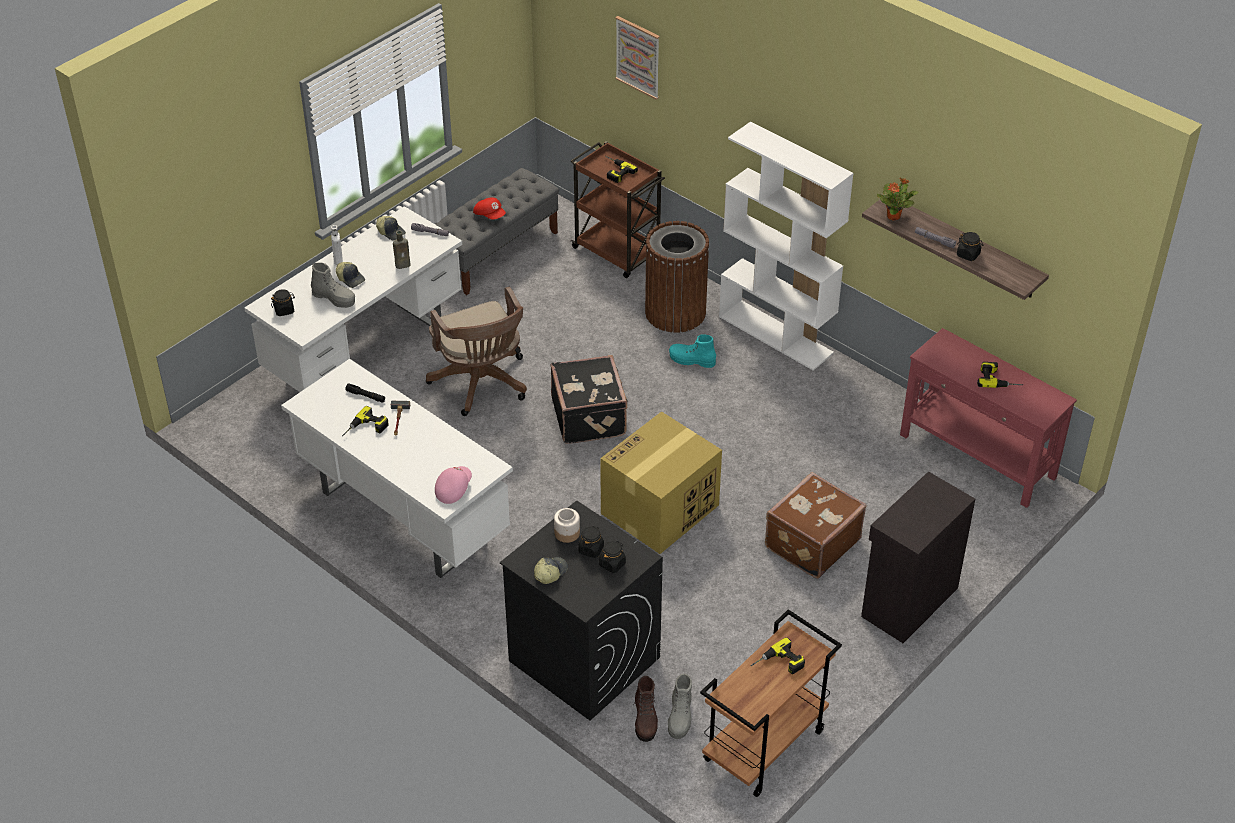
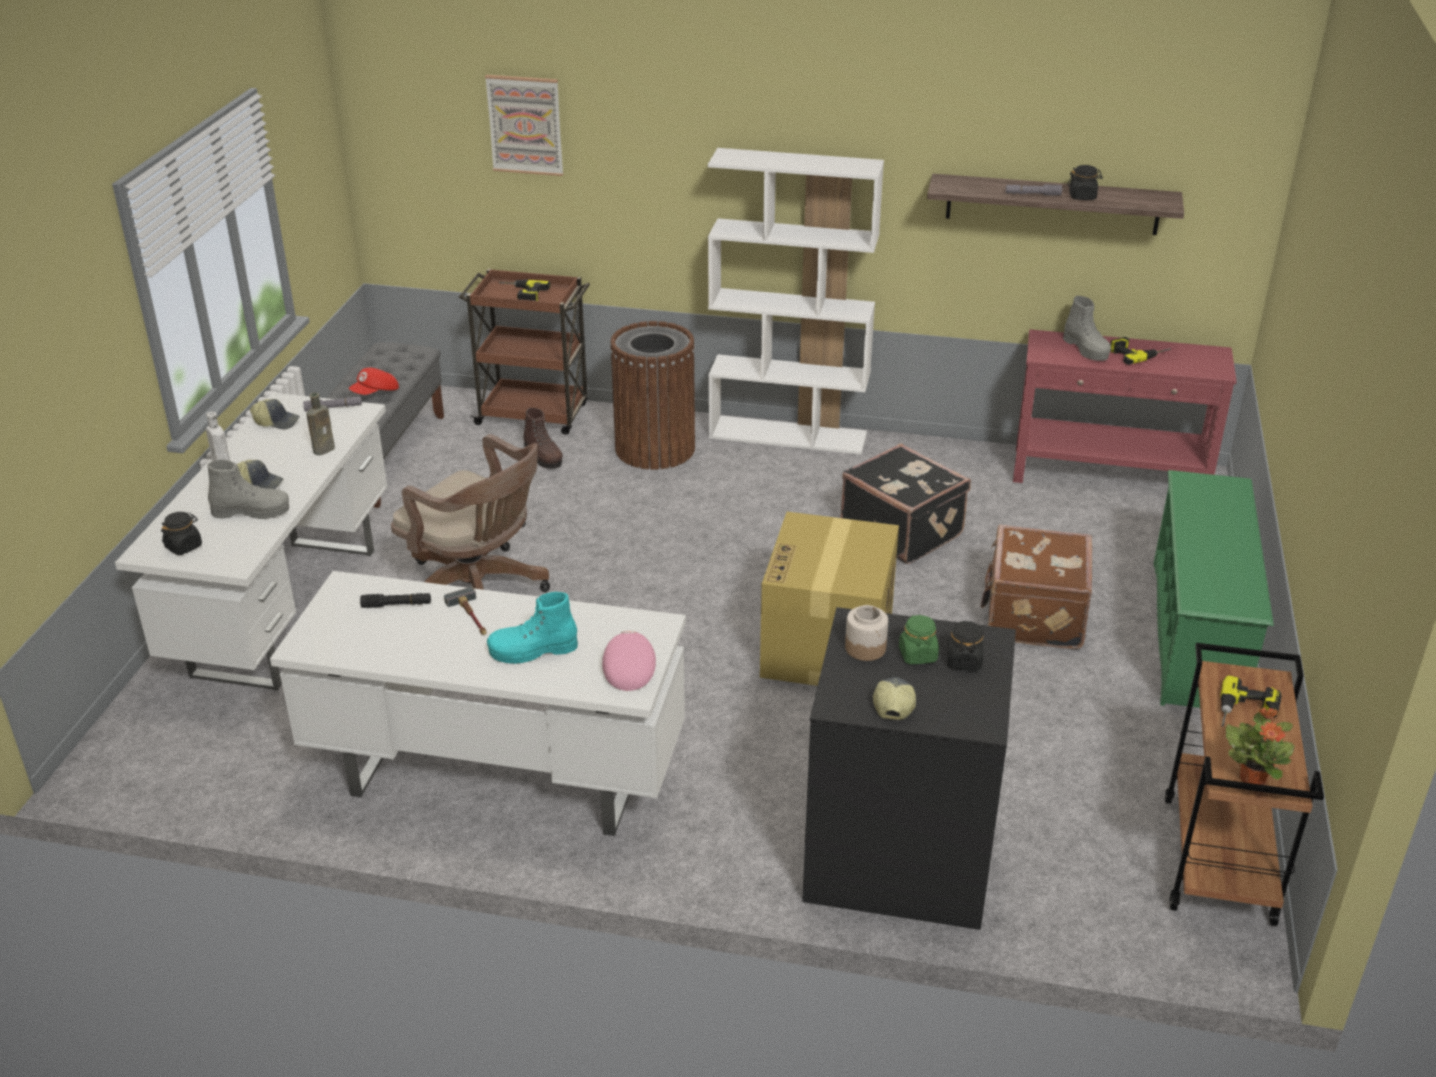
camera: 30 degrees left, 10 degrees down
(366, 429) = (431, 643): power drill -> none
(490, 215) = (376, 393): red cap -> red cap turned 120 degrees clockwise
(590, 416) = (649, 580): black suitcase -> black suitcase (902, 530)
(591, 549) = (917, 655): black jar -> green jar
(645, 720) = (1049, 896): brown boot -> brown boot (544, 457)
(680, 718) = (1087, 872): grey boot -> grey boot (1086, 349)
(691, 360) = (718, 486): turquoise boot -> turquoise boot (533, 651)
(894, 216) = (965, 187): potted plant -> potted plant (1252, 778)
(907, 602) = (1196, 634): black cabinet -> green shoe rack

